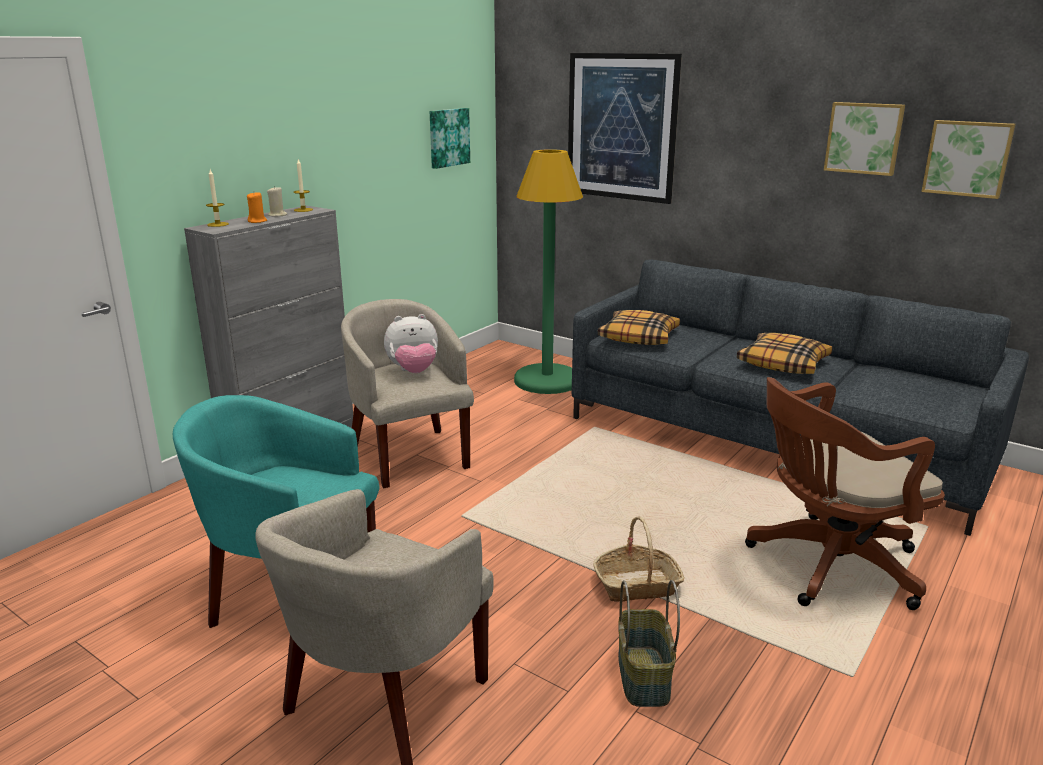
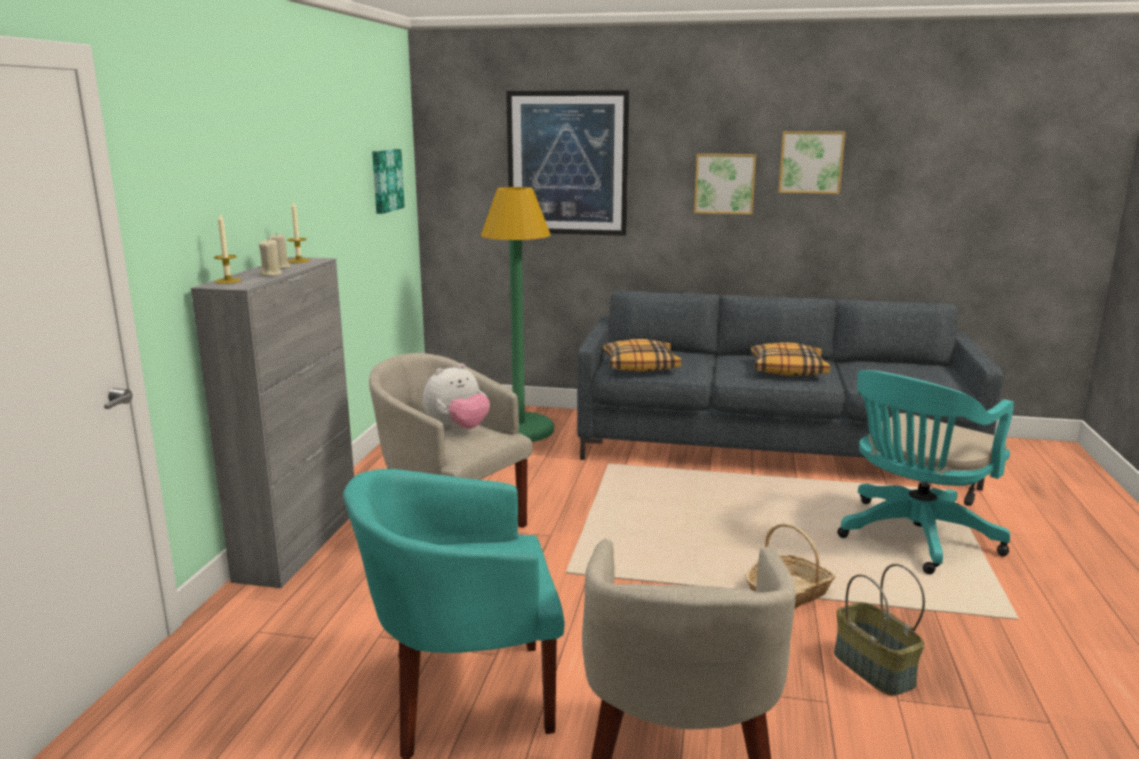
camera: 25 degrees left, 5 degrees down
(257, 221) = (271, 274): orange candle -> beige candle
(827, 566) = (913, 538): brown office chair -> turquoise office chair
(967, 158) = (900, 175): picture -> picture (724, 183)

